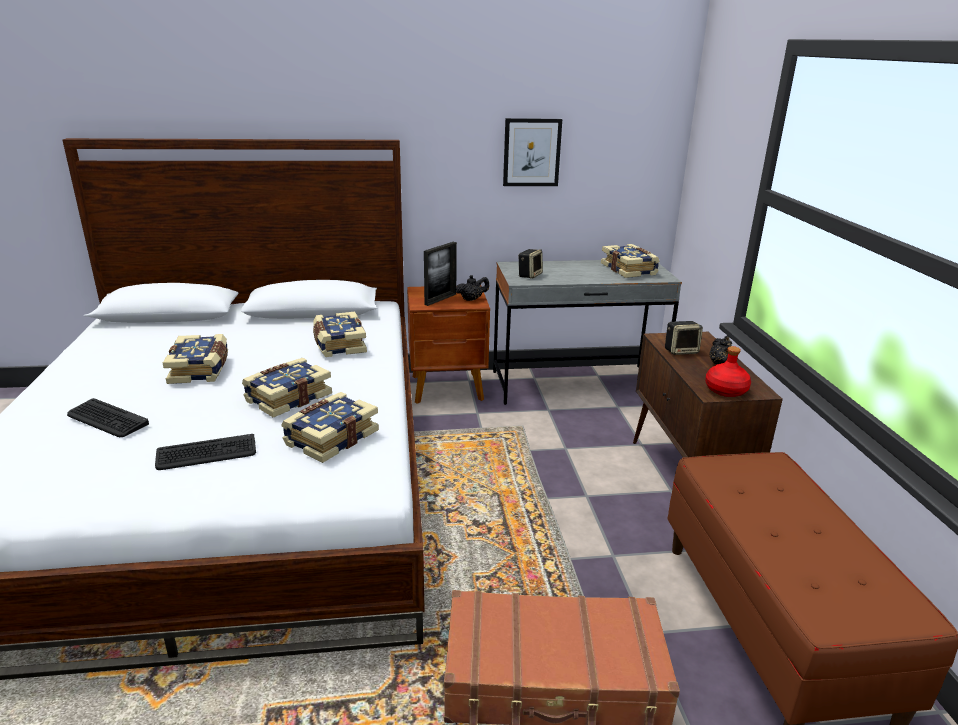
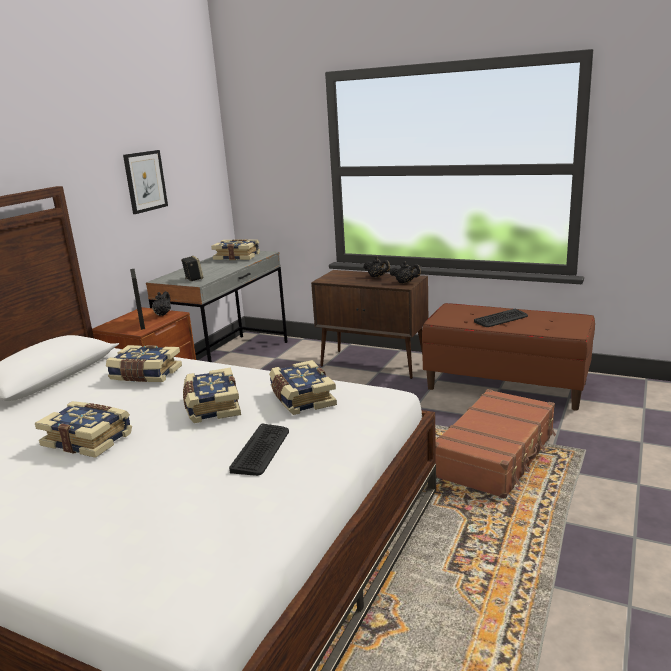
camera: 55 degrees left, 5 degrees down
(107, 419) = (128, 494): keyboard -> keyboard (501, 319)
(681, 351) = (347, 280): speaker -> none
(726, 390) = (405, 282): red bottle -> black teapot

